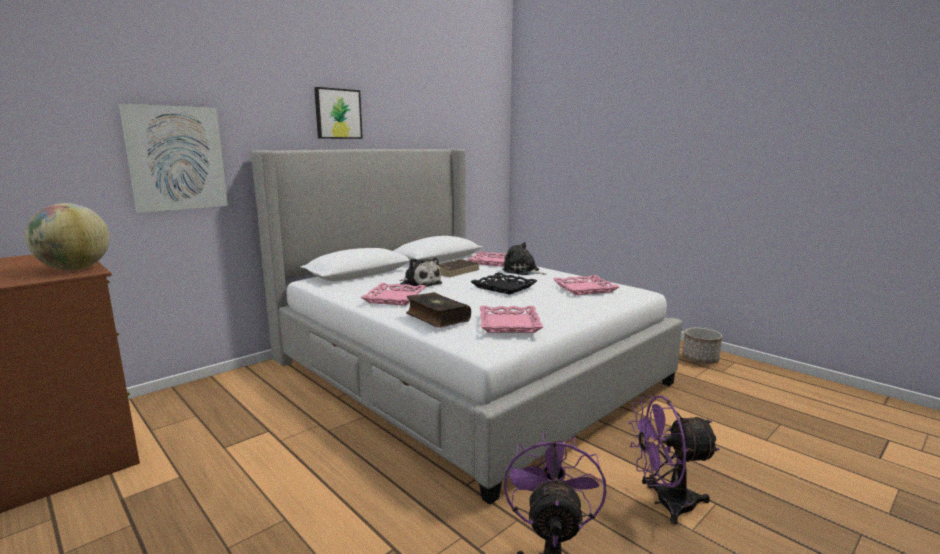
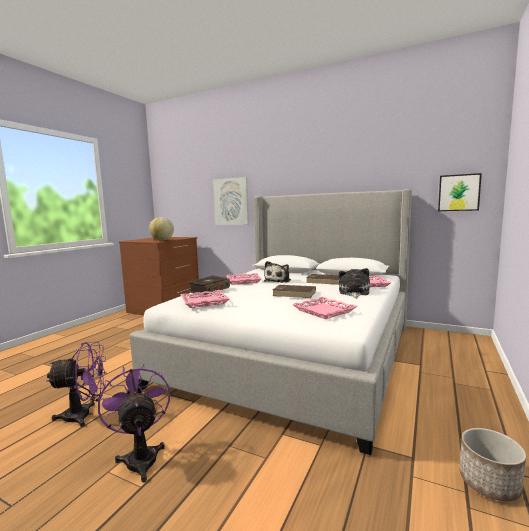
camera: 70 degrees right, 5 degrees down
(338, 114) = (311, 172): picture -> picture (458, 192)
(504, 287) = (294, 293): black tray -> brown book

